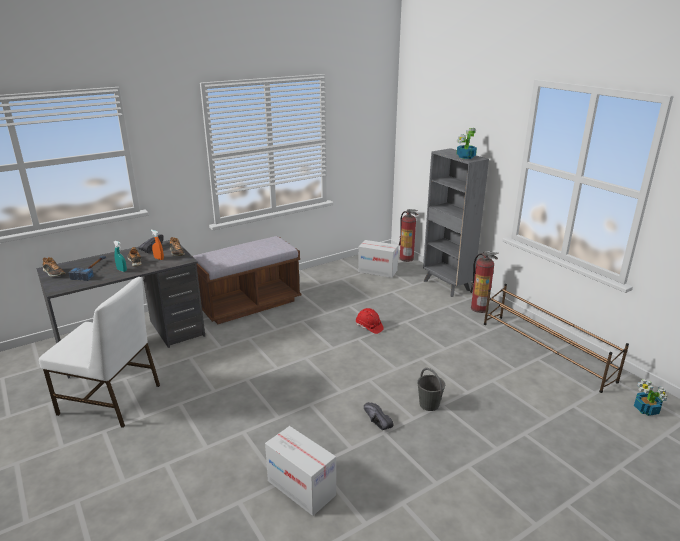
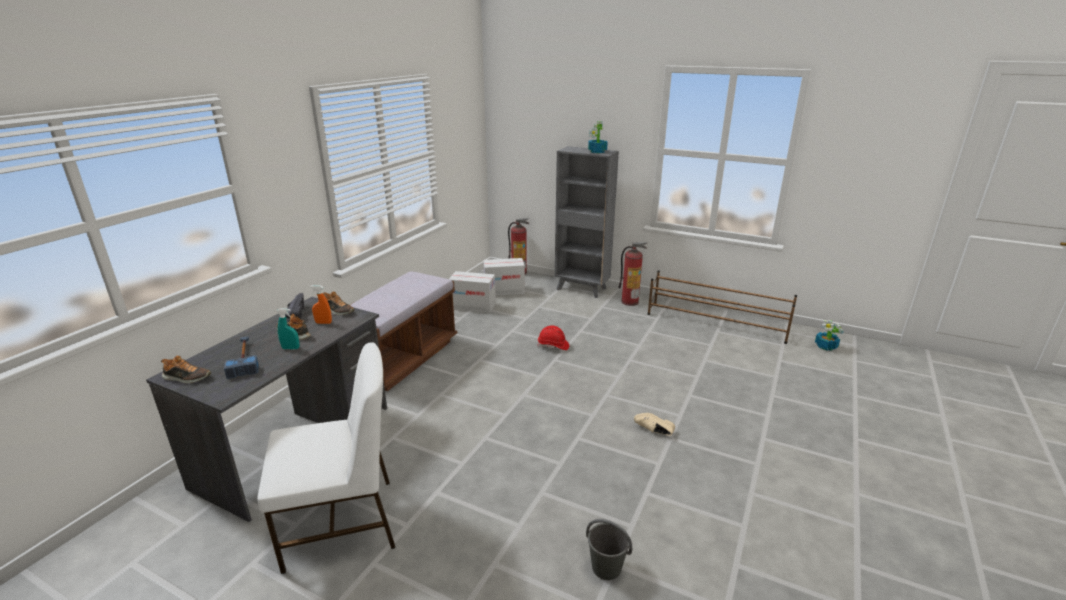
camera: 30 degrees left, 0 degrees up
(301, 488) = (657, 521): cardboard box -> cardboard box (473, 306)
(375, 422) = (654, 431): black shoe -> beige shoe
(429, 405) = (680, 398): grey bucket -> grey bucket (607, 567)

